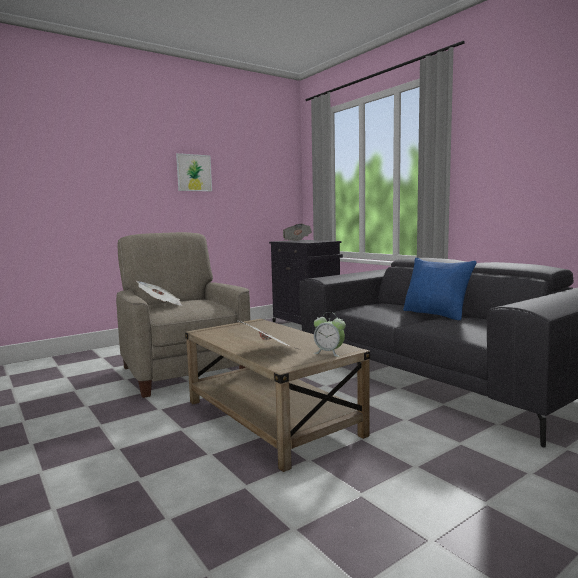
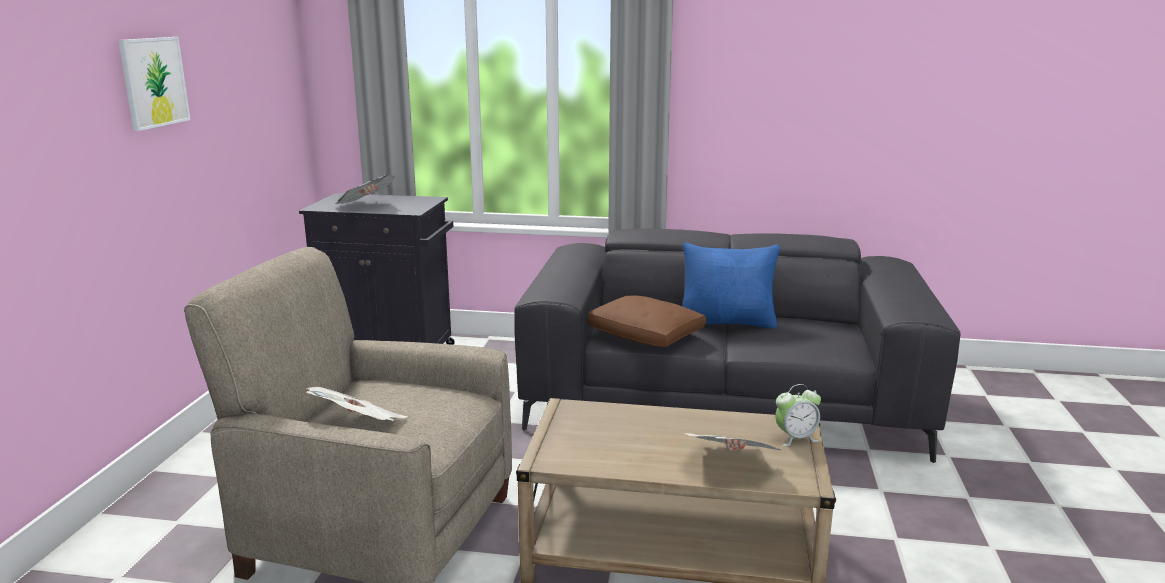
camera: 45 degrees left, 10 degrees up
(370, 311) = (645, 335): none -> brown pillow

